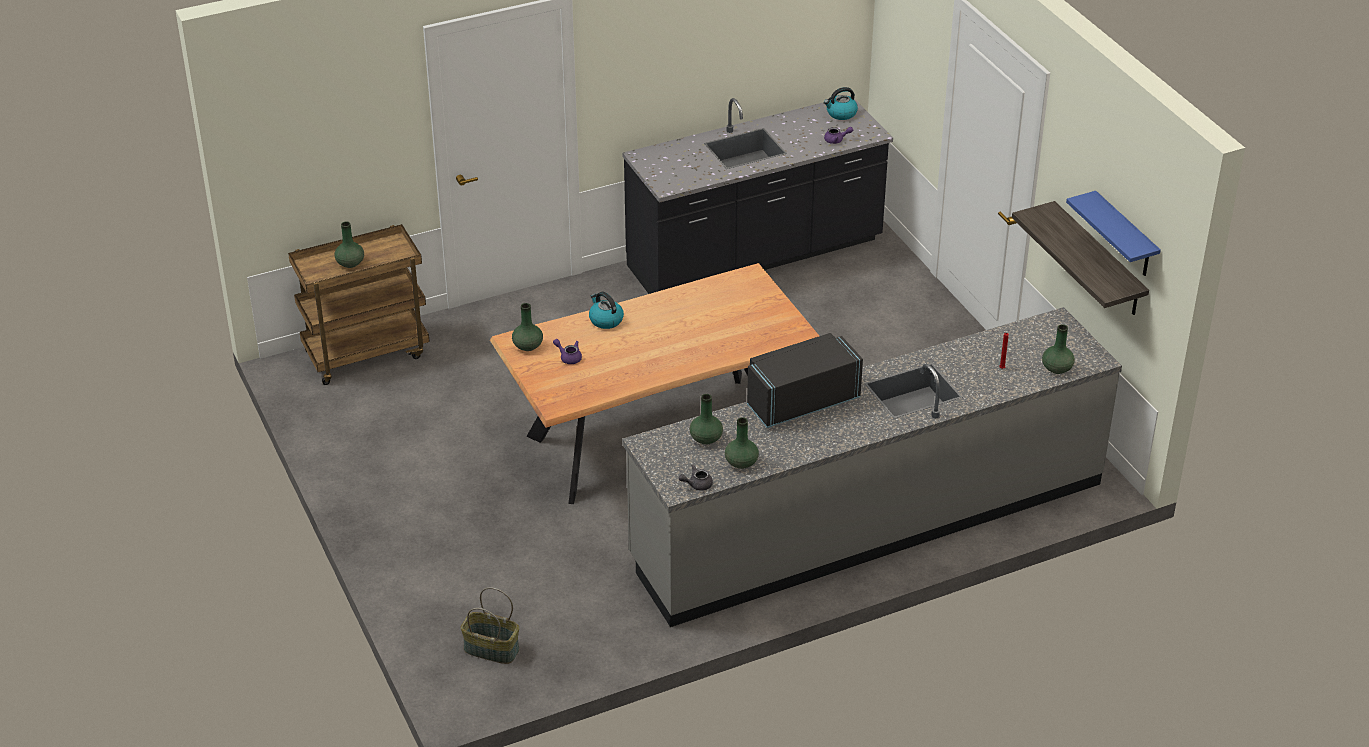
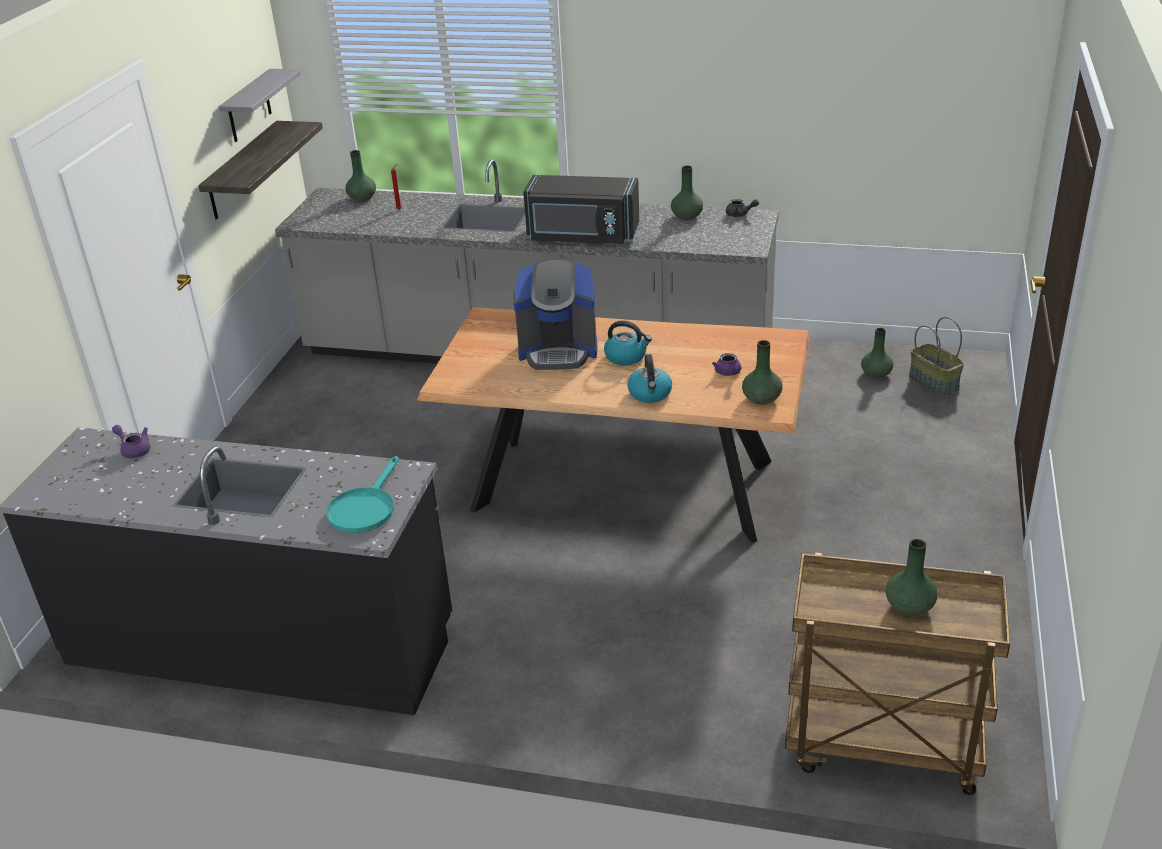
camera: 140 degrees left, 5 degrees down
(662, 164) = (365, 508): none -> turquoise frying pan
(705, 438) = (695, 237): green vase -> green vase (876, 374)
(708, 328) = (558, 350): none -> coffee machine
(841, 114) = (61, 483): kettle -> kettle (626, 357)
(1125, 236) = (249, 107): blue shelf -> grey shelf

